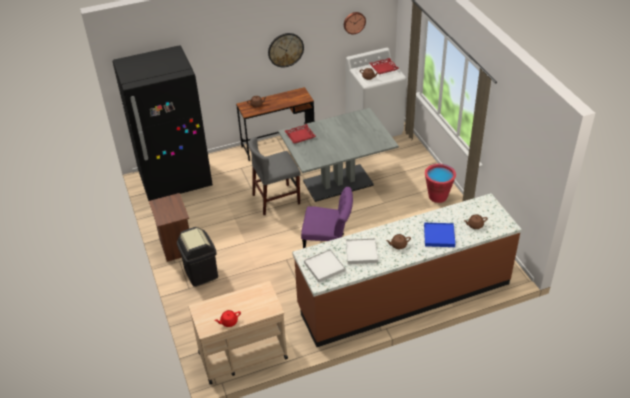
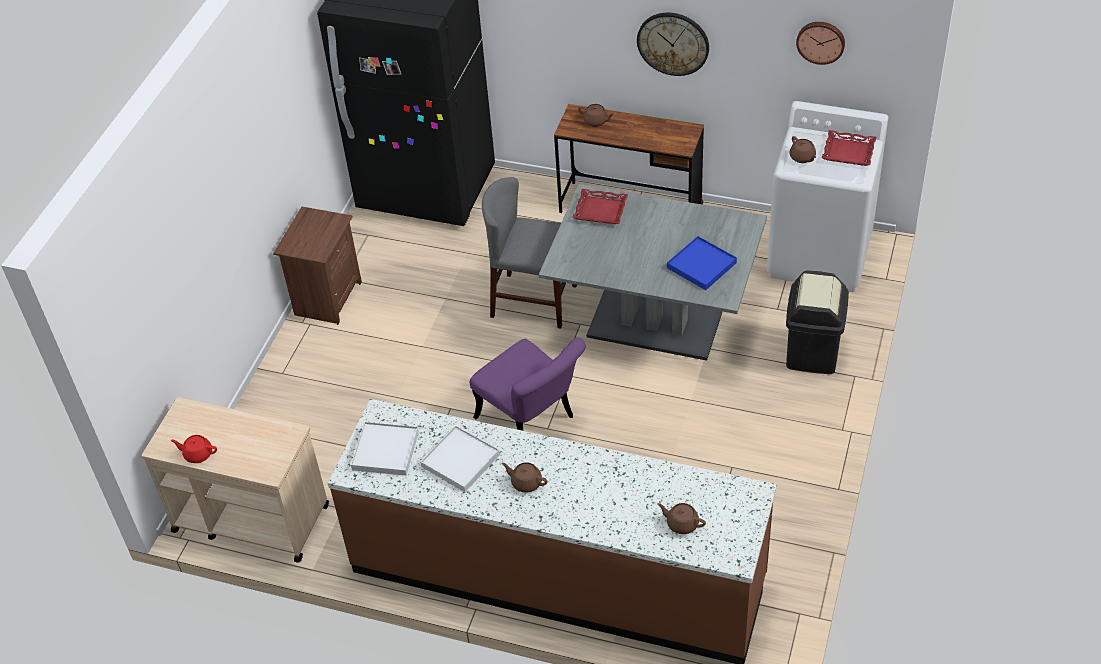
camera: 40 degrees right, 5 degrees up
(200, 273) = (319, 359): black trash can -> black trash can (811, 353)
(438, 196) = (792, 440): red bucket -> none
(439, 236) = (604, 506): blue tray -> blue tray (701, 265)

